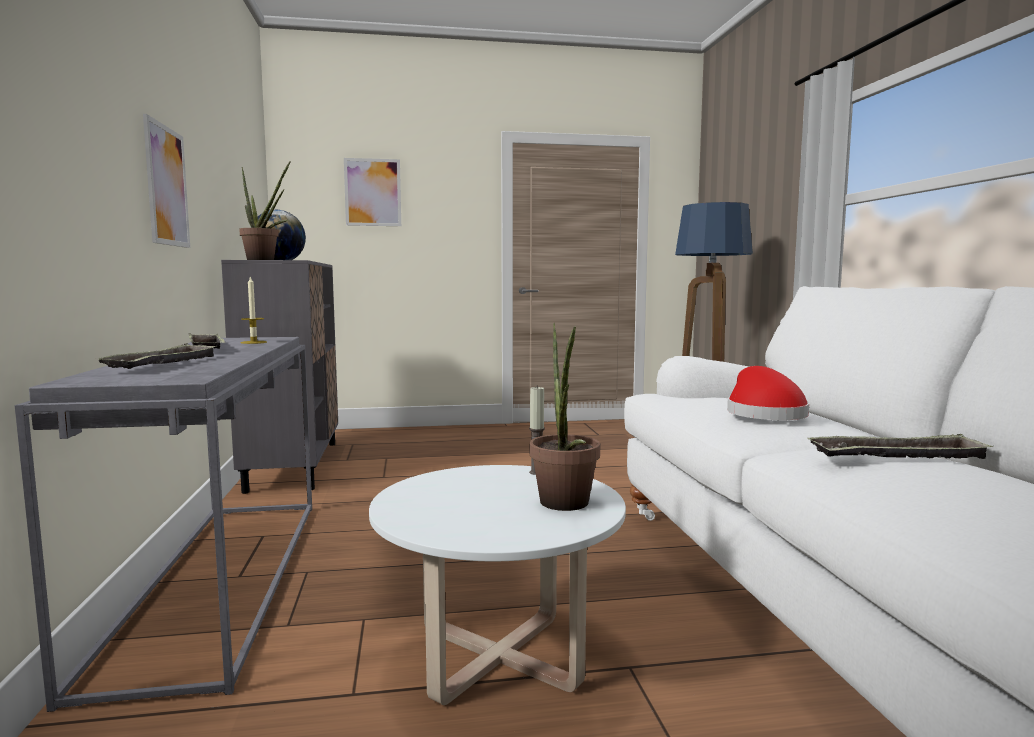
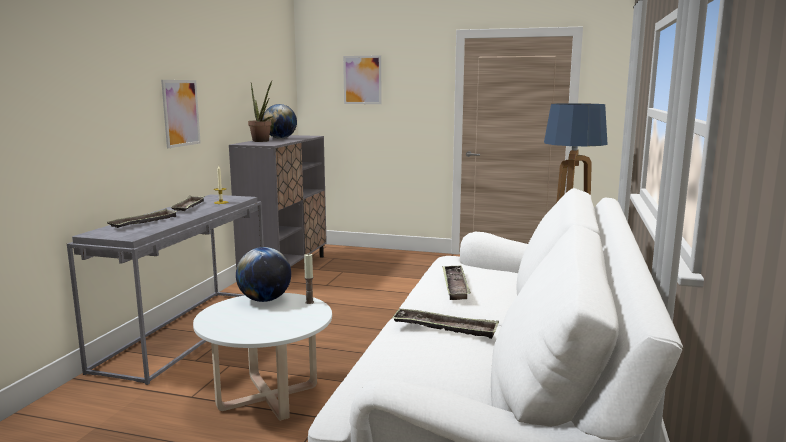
camera: 25 degrees right, 5 degrees up
(457, 479) = (265, 300): none -> globe
(565, 506) = (286, 324): potted plant -> none
(762, 414) = (455, 286): red hat -> tray

